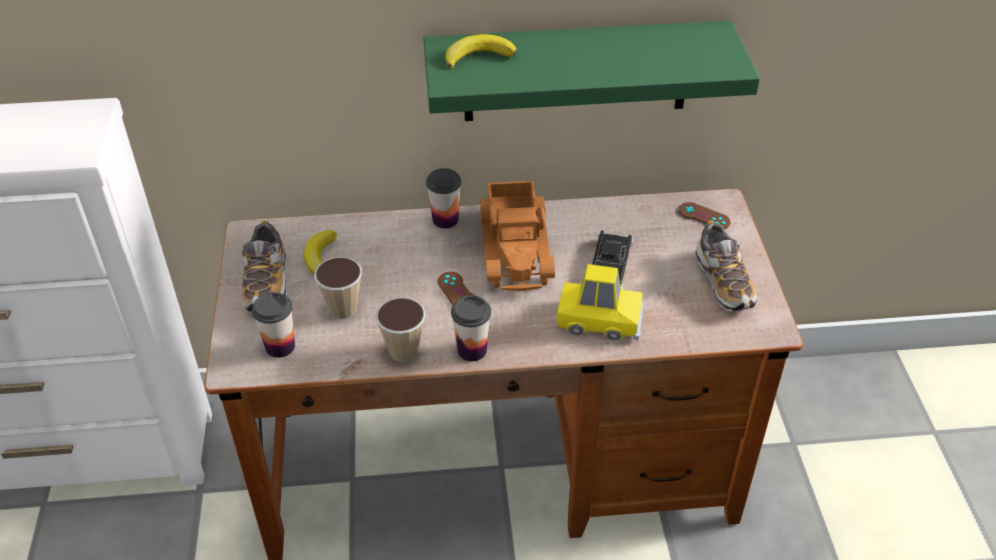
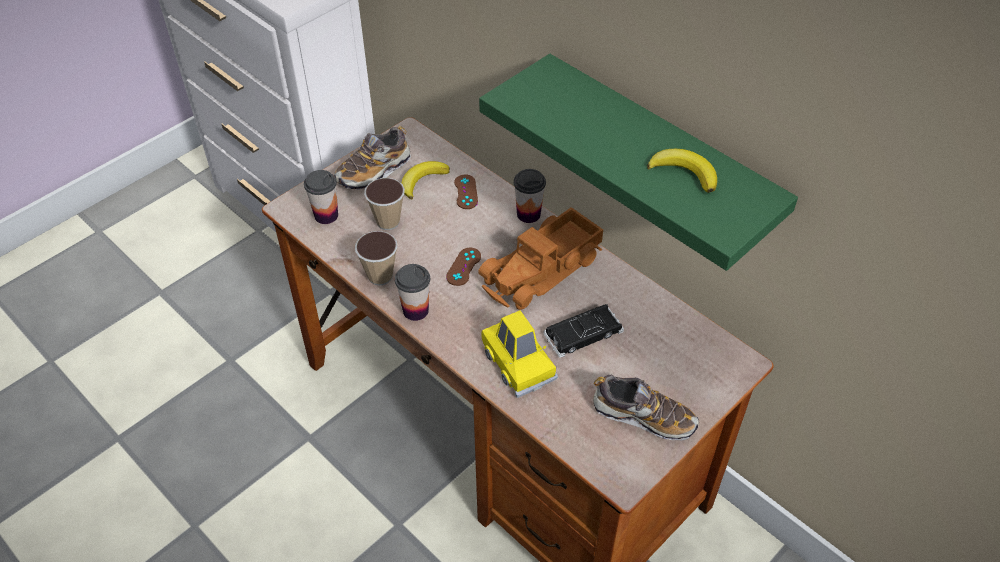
camera: 50 degrees right, 5 degrees up
(478, 56) = (558, 91): banana -> banana (684, 173)
(704, 216) = (709, 360): brown game controller -> brown game controller (466, 192)
(723, 282) = (643, 417): shoe -> shoe turned 105 degrees counterclockwise

